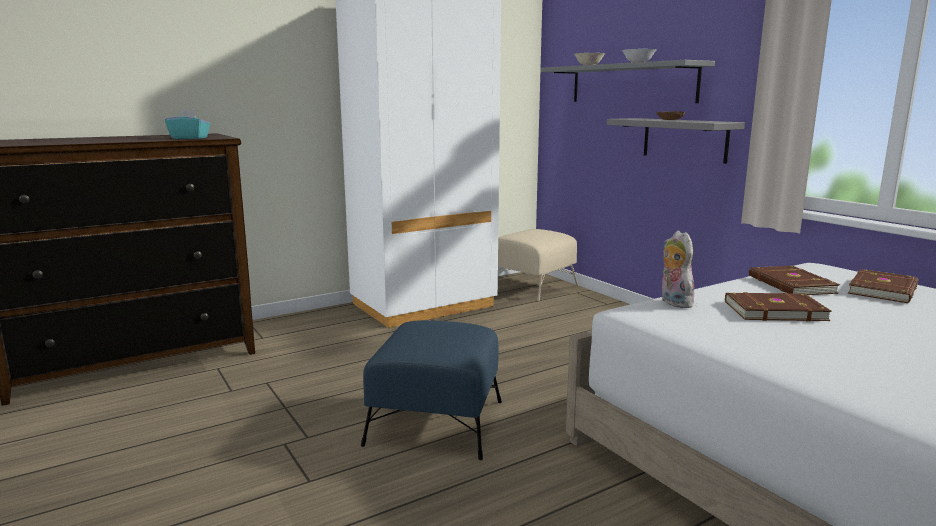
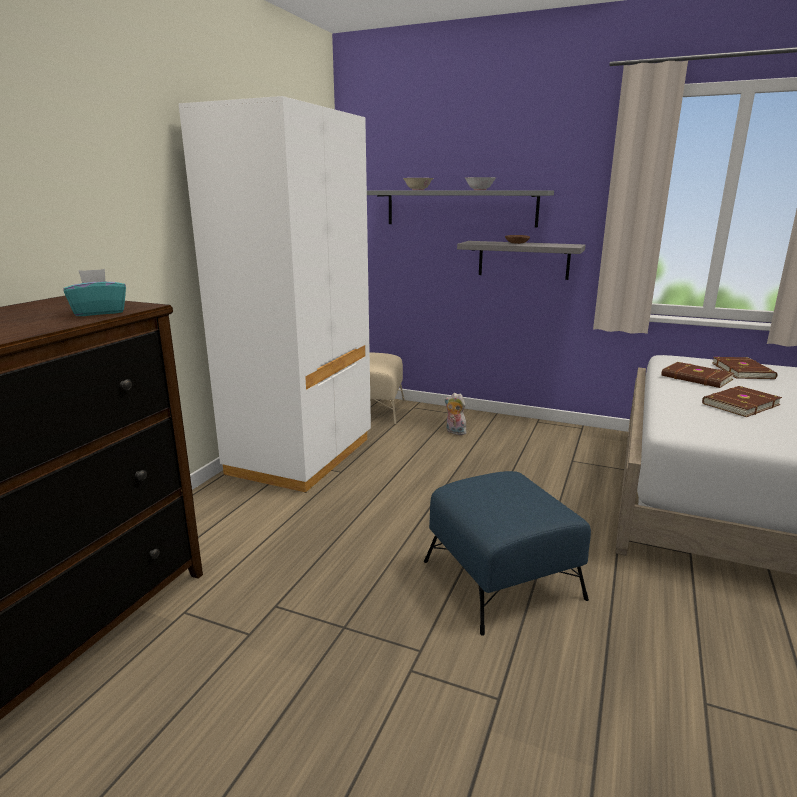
camera: 35 degrees left, 5 degrees up
(673, 302) = (679, 413): plush toy -> plush toy (454, 432)

